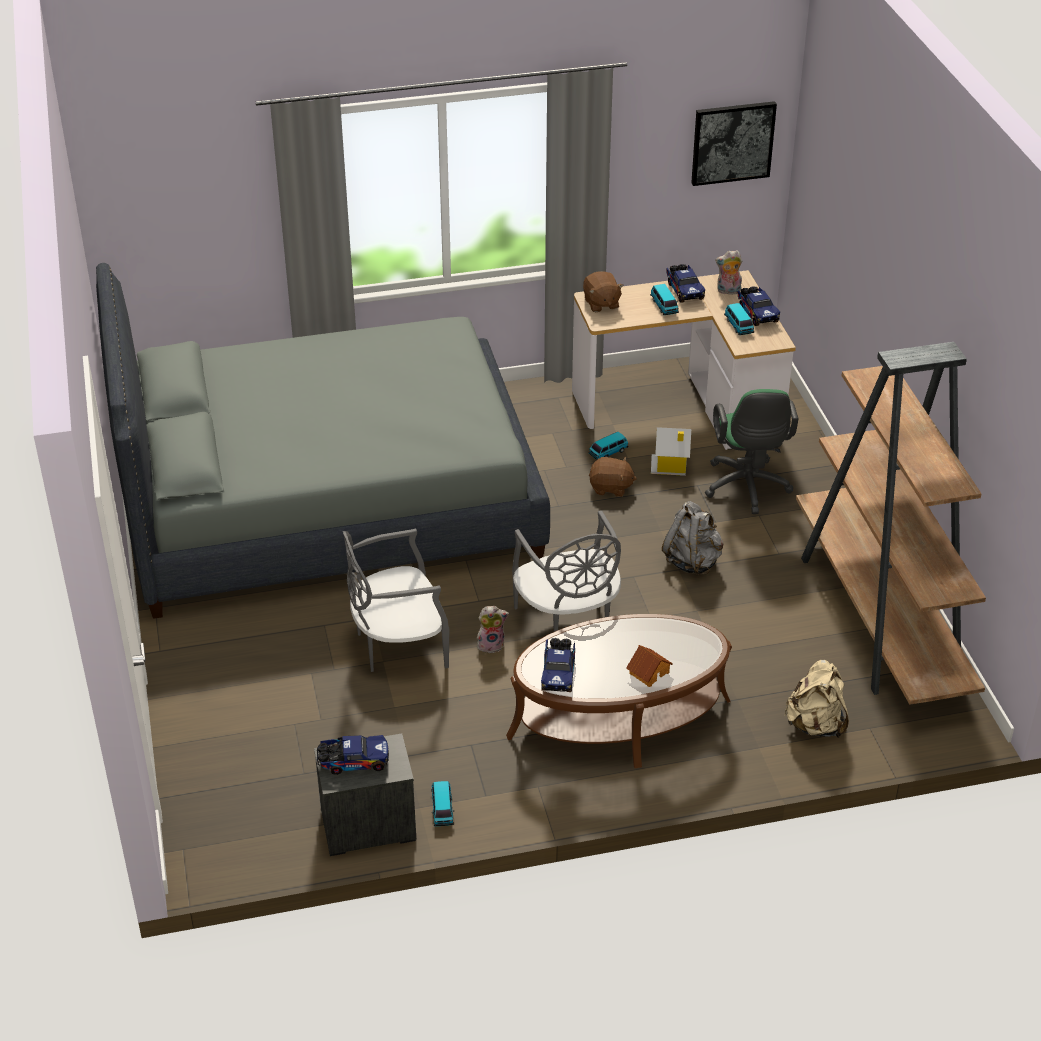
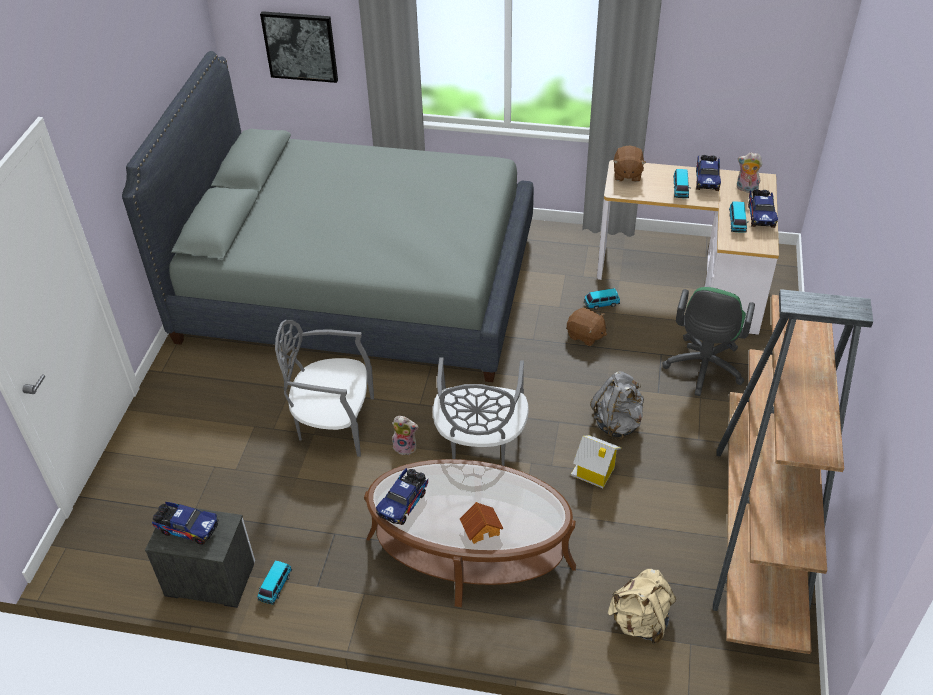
camera: 25 degrees right, 5 degrees up
(670, 466) = (647, 330): toy house -> toy house (594, 473)
(732, 142) = (781, 52): picture -> picture (300, 46)

